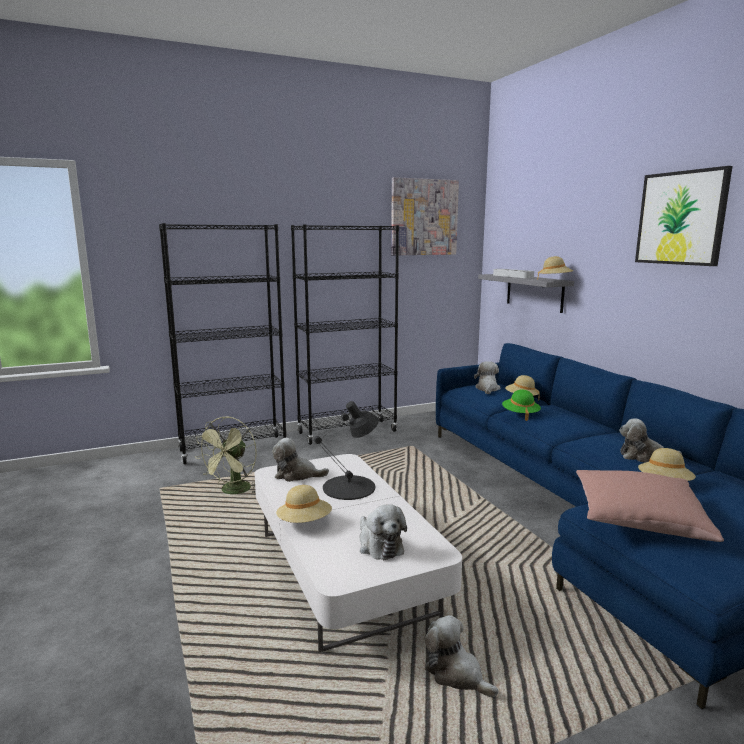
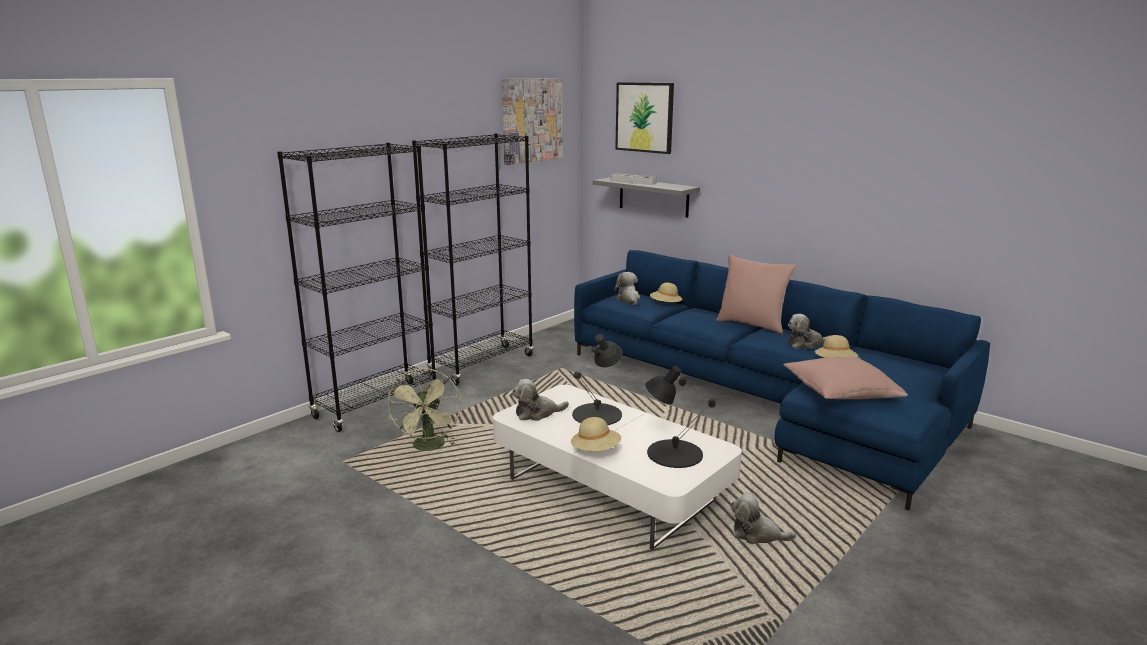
camera: 25 degrees left, 5 degrees up
(379, 545) = (673, 453): plush toy -> black table lamp
(520, 414) = (682, 322): green hat -> none
(554, 280) = (682, 187): beige hat -> none
(596, 428) = (752, 325): none -> pink pillow
(681, 218) = (805, 136): picture -> picture (644, 117)

